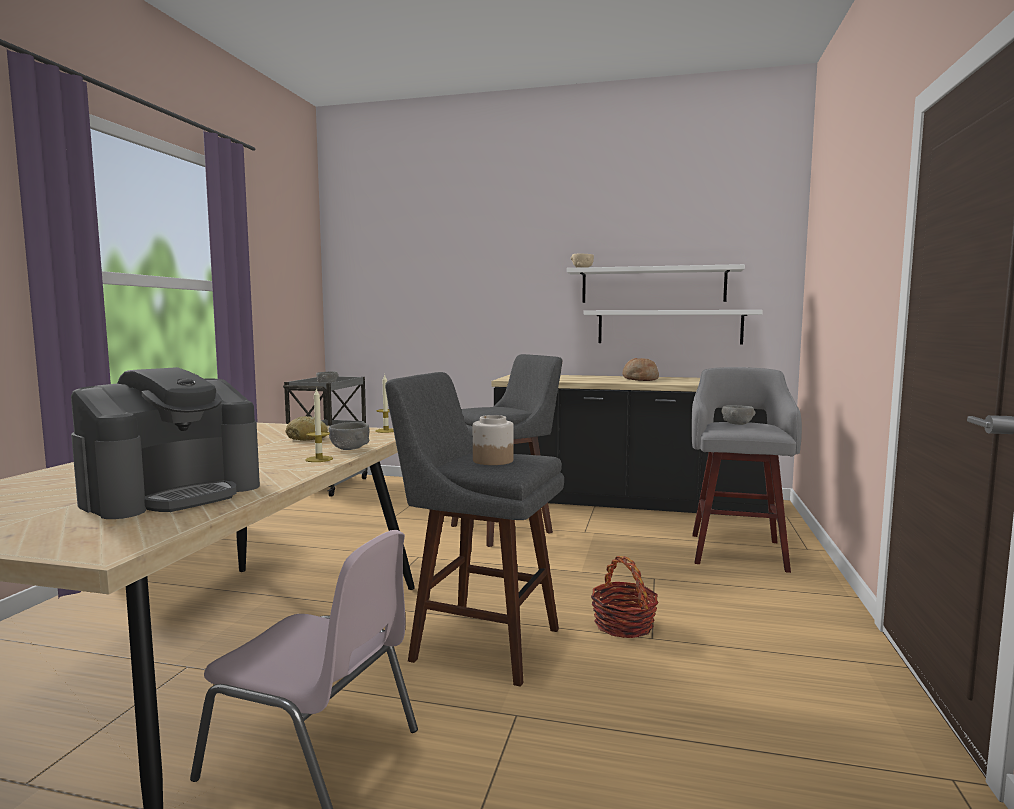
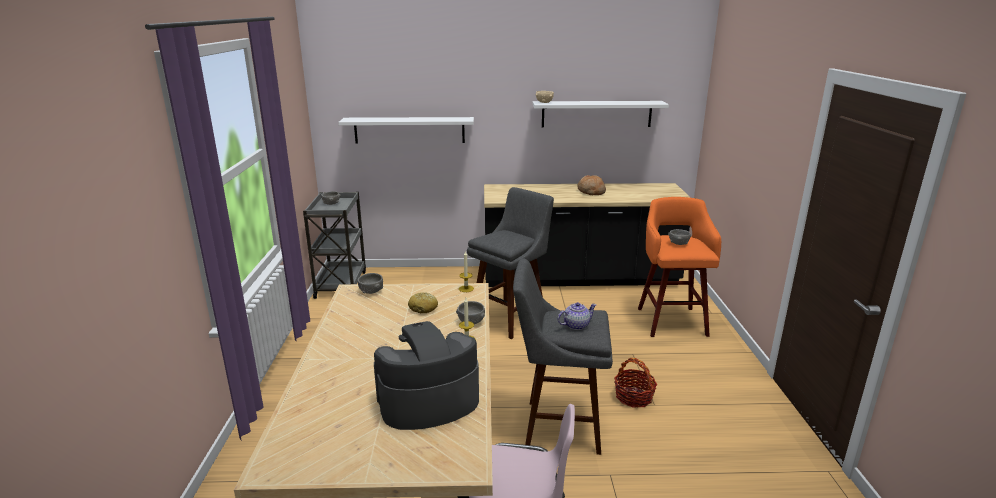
camera: 15 degrees left, 15 degrees up
(173, 494) = (428, 401): coffee machine -> coffee machine turned 135 degrees counterclockwise
(268, 426) = (371, 291): none -> grey bowl
(492, 460) = (576, 325): jar -> teapot
(669, 327) = (607, 146): white shelf -> white shelf (409, 130)
(737, 551) = (671, 320): grey stool -> orange stool

